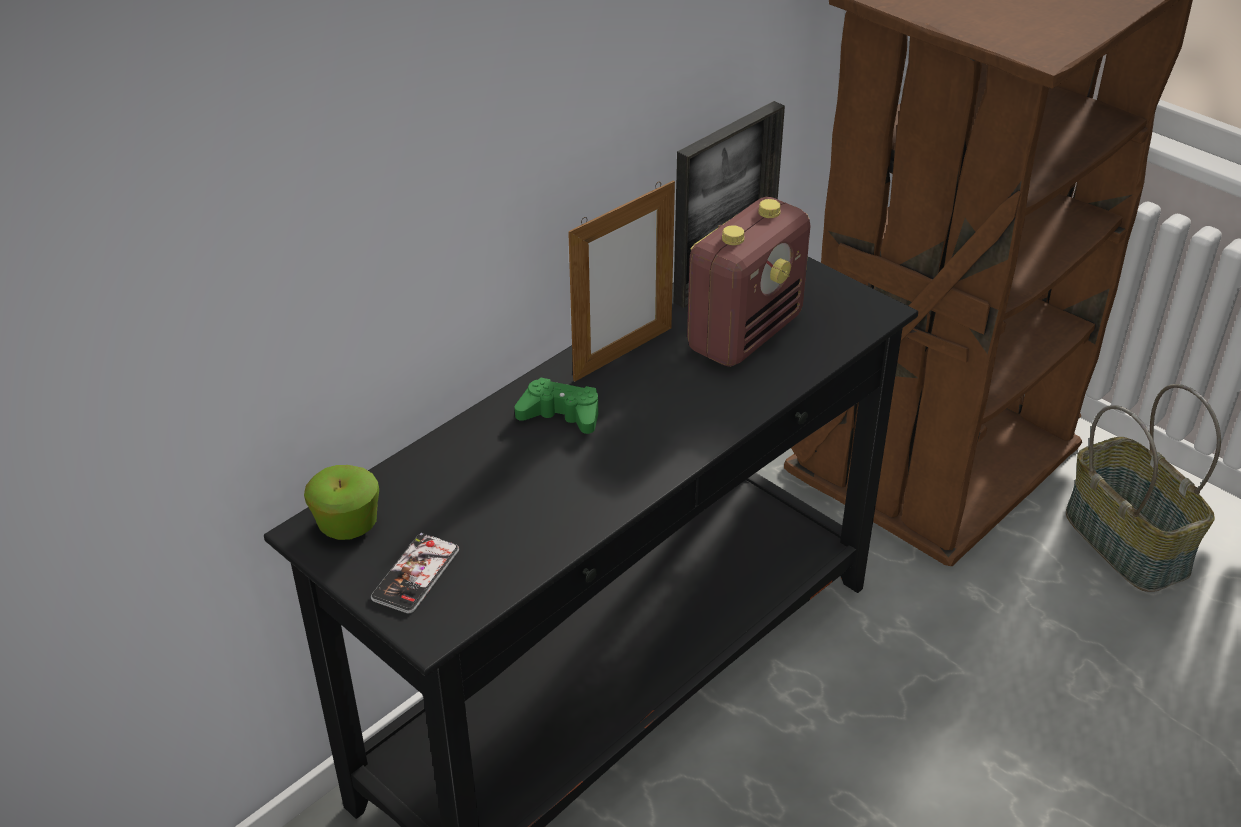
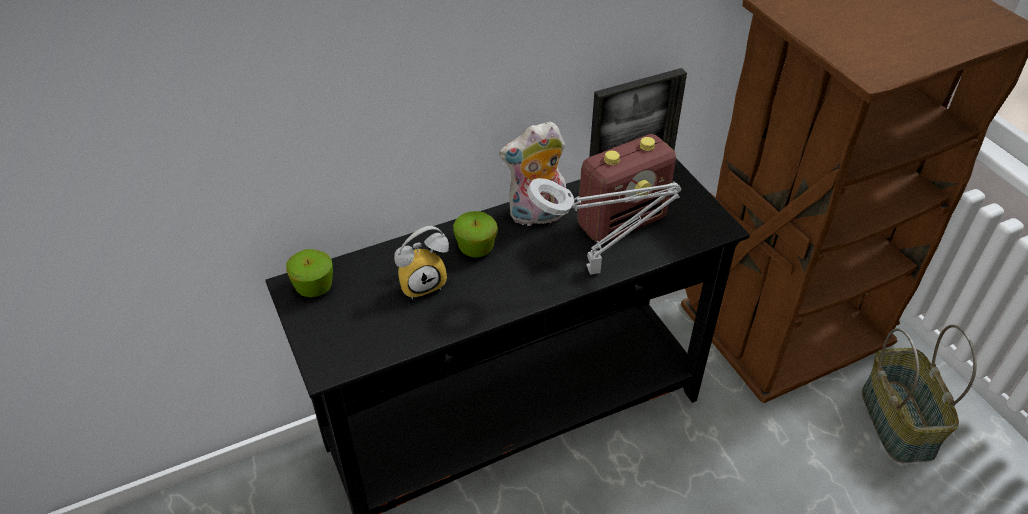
camera: 20 degrees right, 5 degrees up
(416, 574) = (336, 330): phone -> none
(508, 478) = (422, 282): none -> alarm clock
(561, 414) = (476, 248): green game controller -> apple
(623, 353) = (536, 216): picture frame -> plush toy
(746, 401) = (598, 269): none -> grey table lamp

